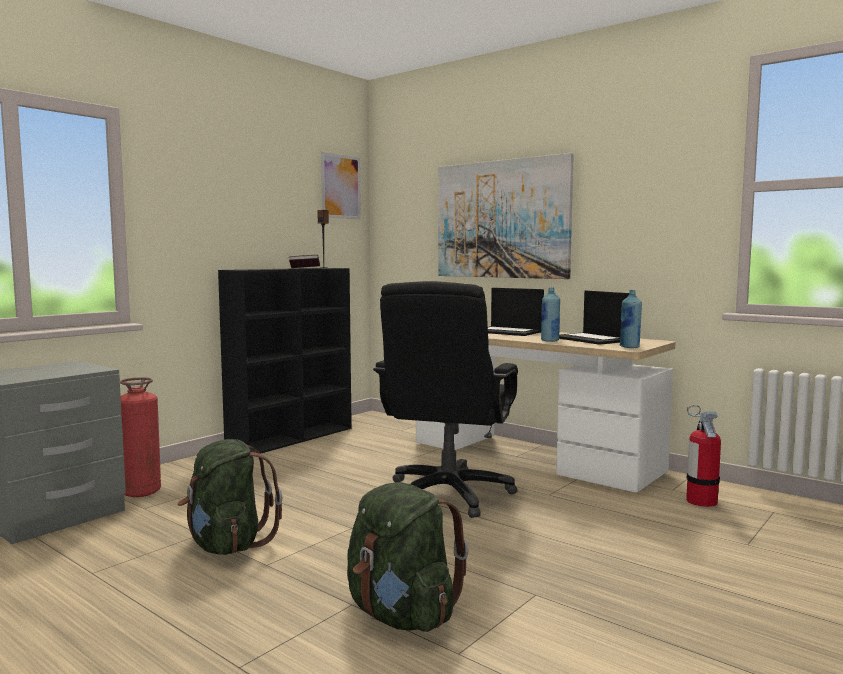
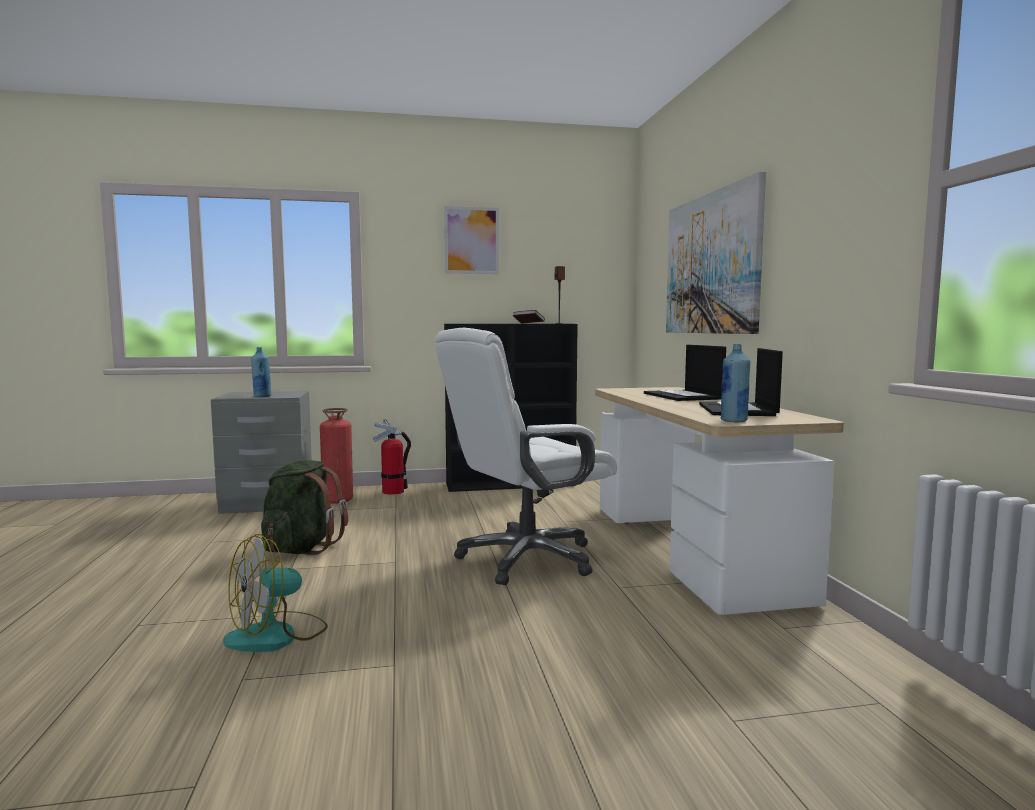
camera: 40 degrees right, 0 degrees up
(340, 186) = (594, 242): picture -> picture (471, 240)
(401, 615) = (277, 635): green backpack -> fan
(448, 494) = (526, 559): black office chair -> white office chair
(550, 340) = (678, 407): blue bottle -> blue bottle (262, 396)
(701, 501) = (793, 652): fire extinguisher -> fire extinguisher (393, 491)

